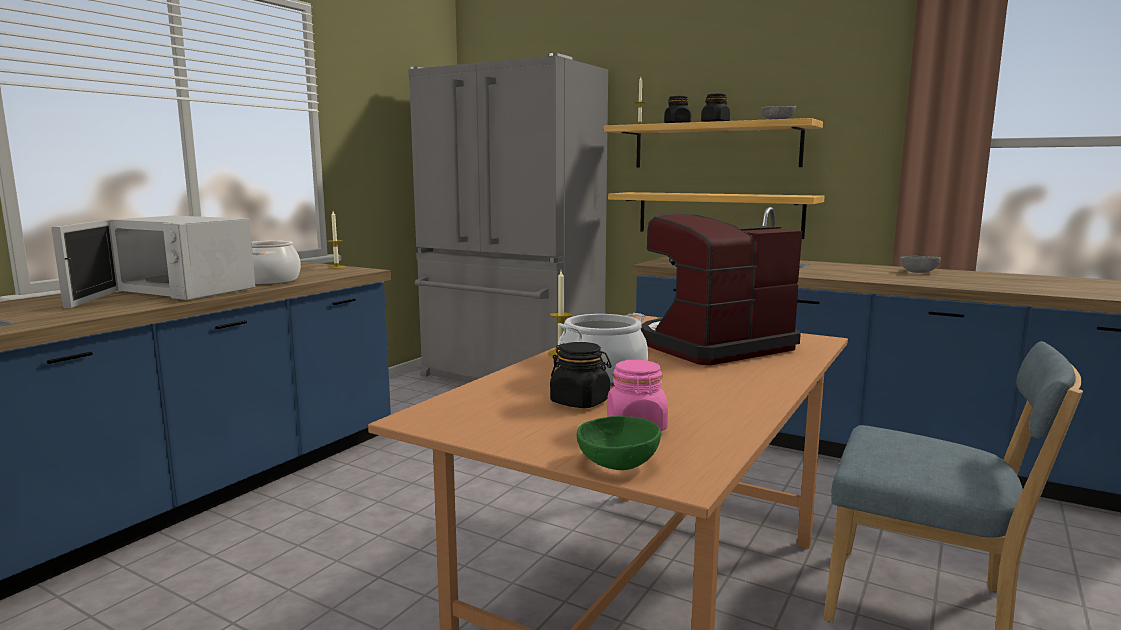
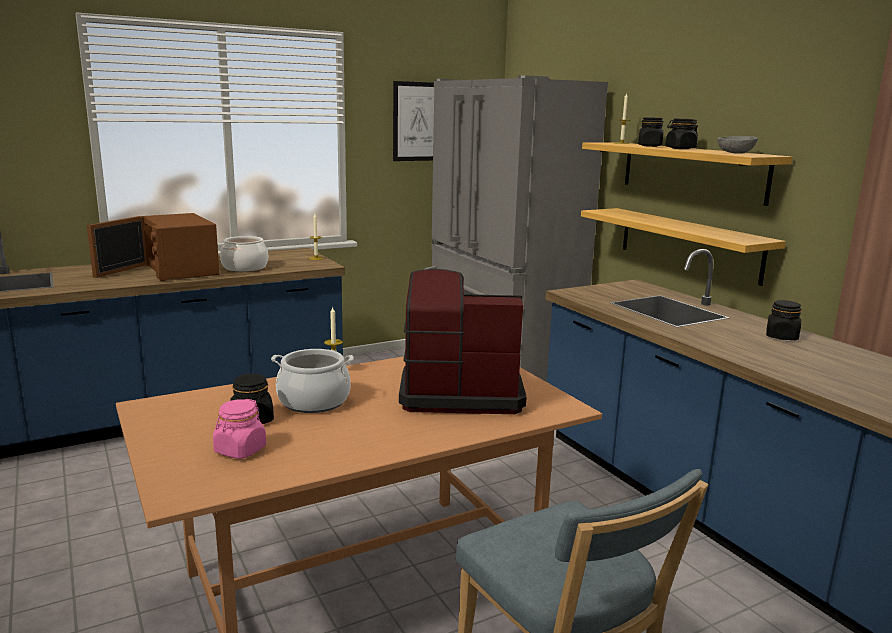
camera: 30 degrees right, 5 degrees up
(177, 291) = (175, 270): white microwave -> brown microwave
(387, 116) = (417, 121): none -> picture
(616, 464) = (169, 474): green bowl -> none
(872, 269) = (781, 337): none -> black jar
(917, 272) = (822, 351): grey bowl -> none

